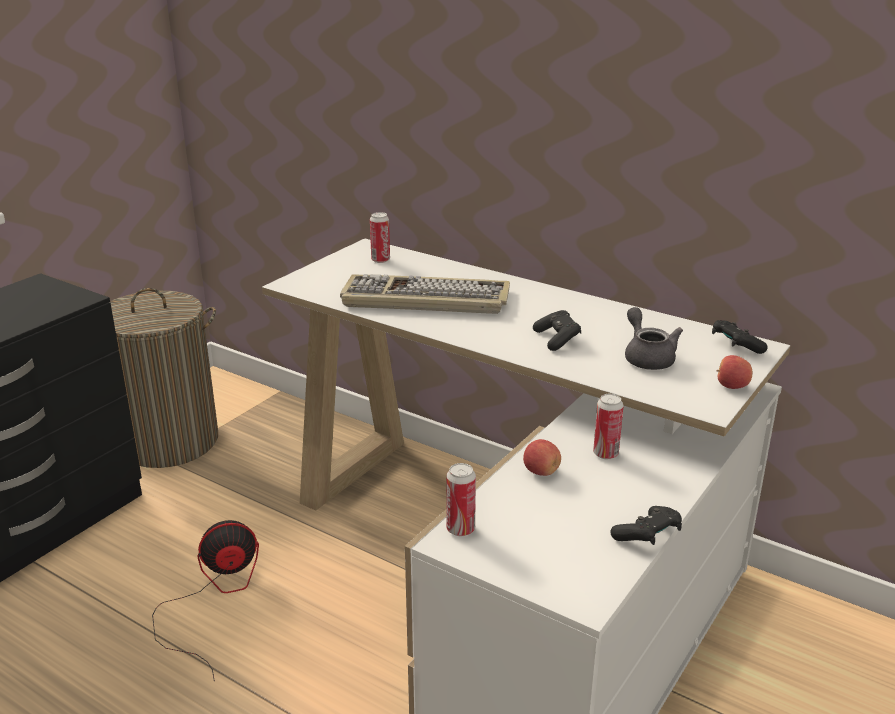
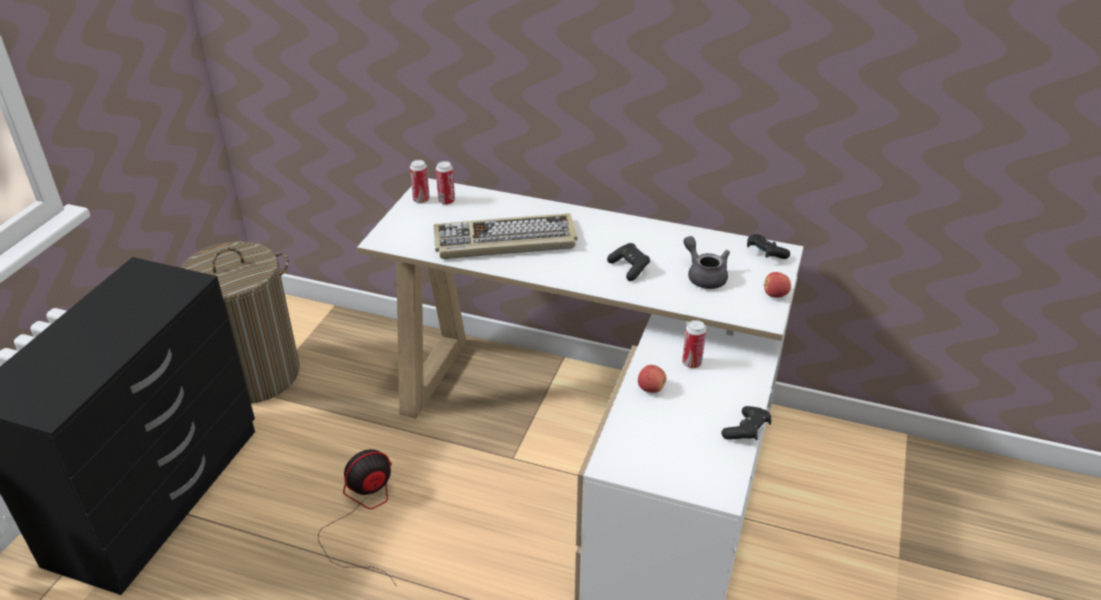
camera: 15 degrees left, 10 degrees up
(460, 529) = (612, 452): can -> can (421, 200)

